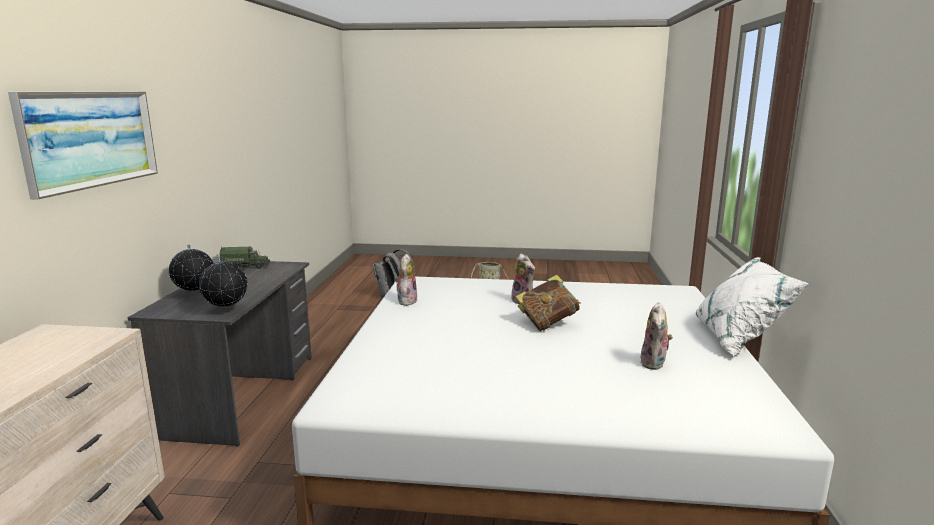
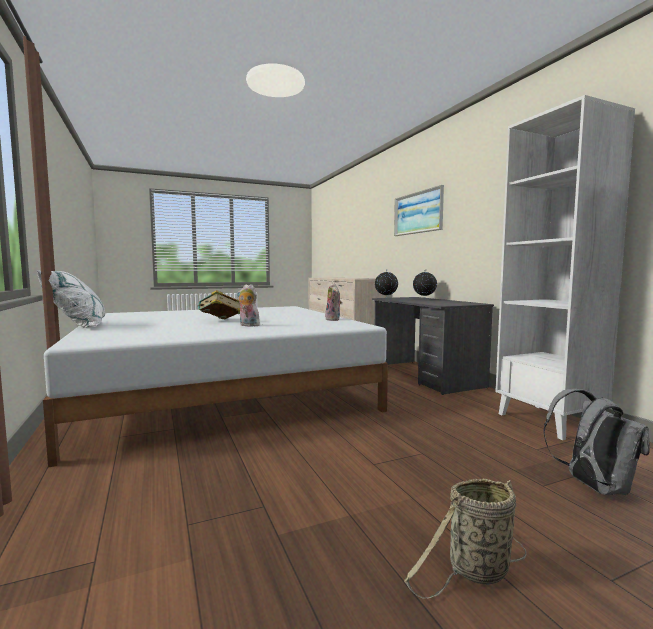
camera: 150 degrees right, 10 degrees down
(246, 267) = (463, 303): toy truck -> none
(310, 319) = (550, 421): none -> white bookcase
(654, 364) = (152, 318): plush toy -> none

